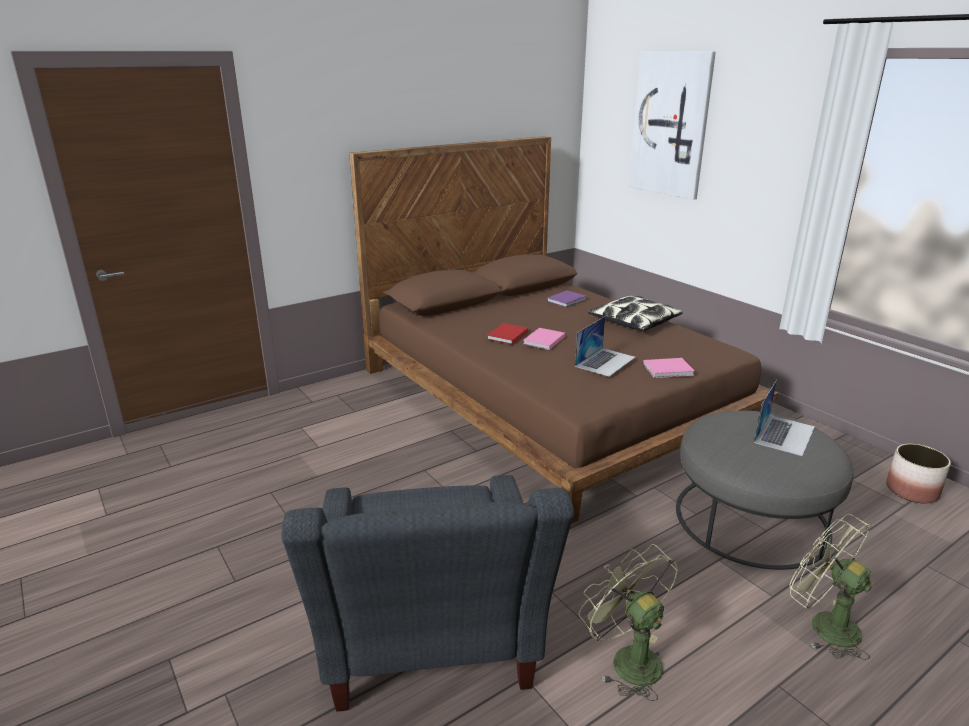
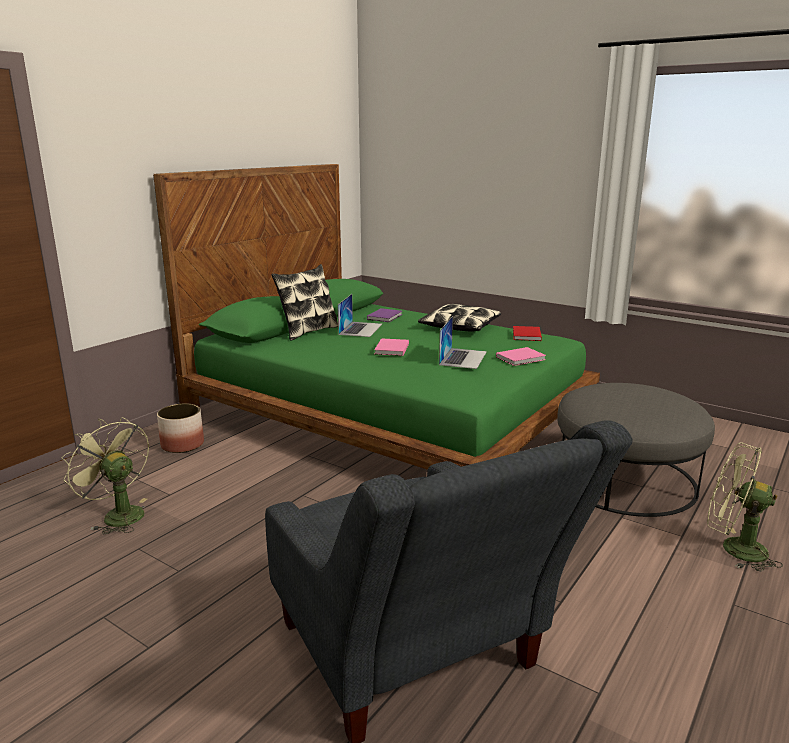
camera: 20 degrees left, 5 degrees down
(482, 309) = (308, 331): none -> pillow
(506, 336) = (351, 349): red book -> red book (526, 335)
(550, 399) = (389, 413): brown bed -> green bed
(627, 659) = (601, 616): green fan -> green fan (117, 515)
(671, 124) = (456, 146): picture -> none
(784, 434) = (645, 395): laptop -> laptop (360, 329)
(911, 491) = (726, 436): planter -> planter (182, 445)

